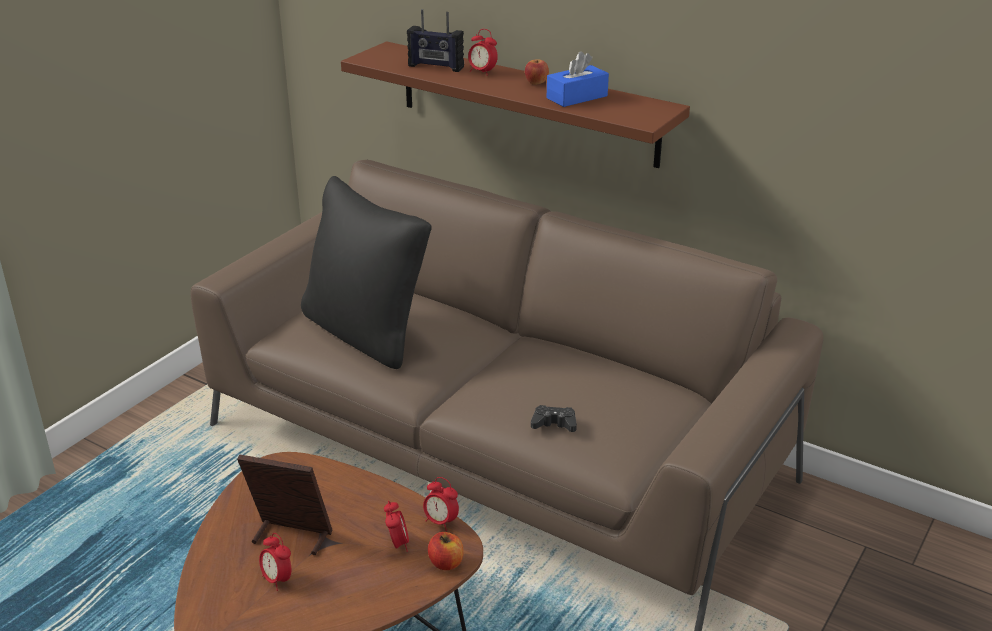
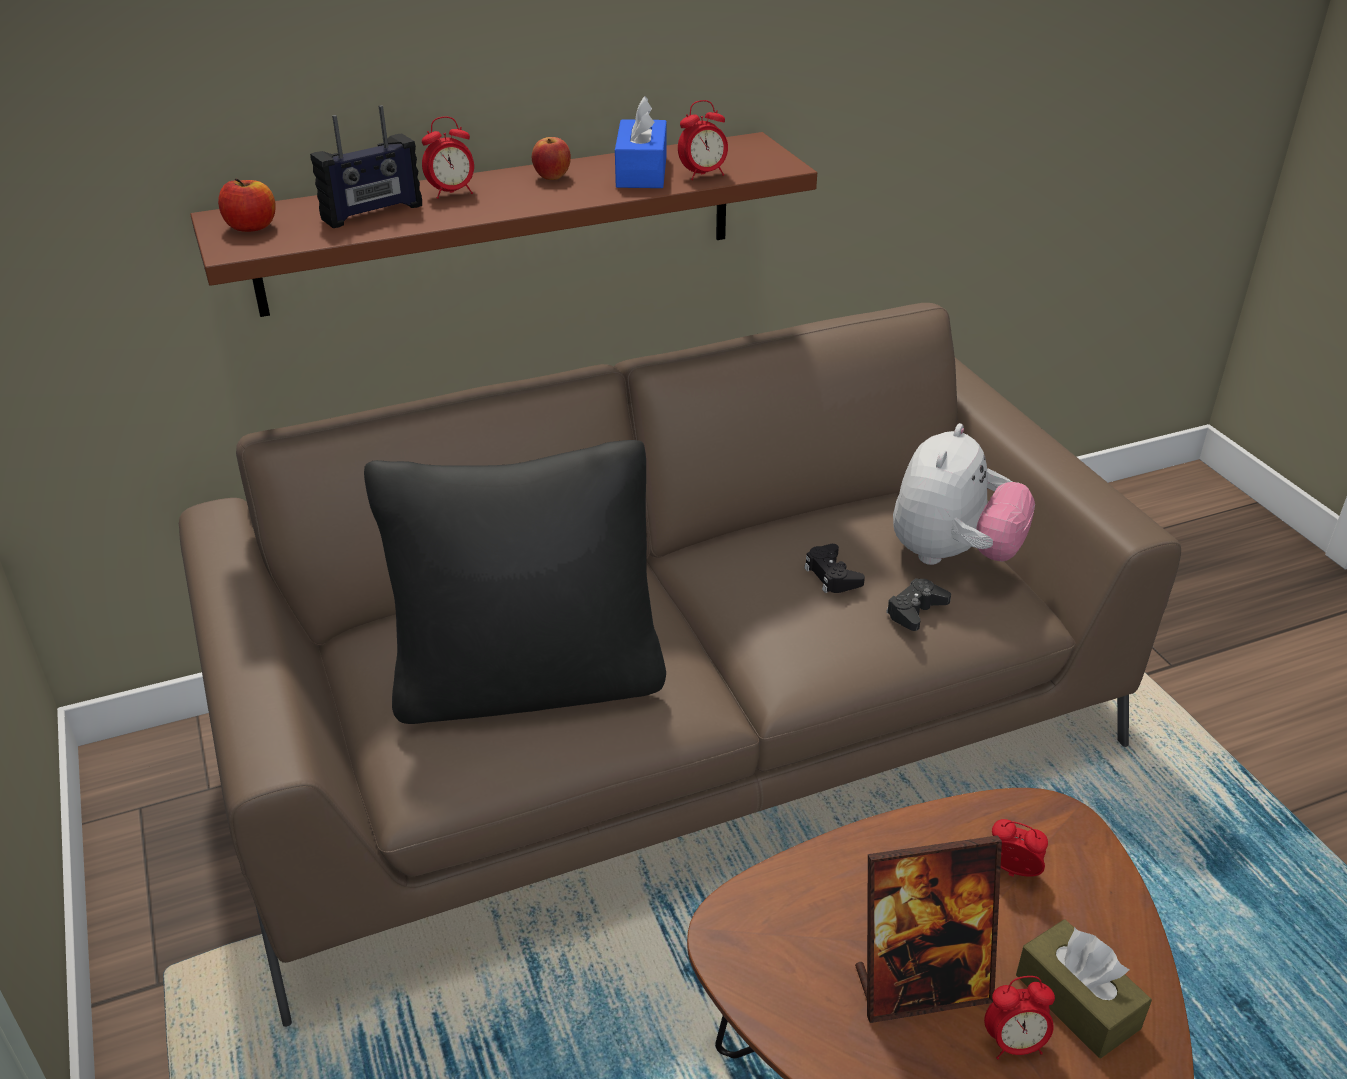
camera: 55 degrees left, 5 degrees up
(291, 537) = (921, 986): picture frame -> picture frame turned 150 degrees counterclockwise
(323, 594) = (1077, 1001): none -> brown tissue box
(441, 522) = (991, 810): alarm clock -> alarm clock (703, 175)
(446, 563) = (1080, 842): apple -> apple (251, 227)
(550, 384) = (832, 575): none -> black game controller
(628, 421) = (952, 555): none -> plush toy

